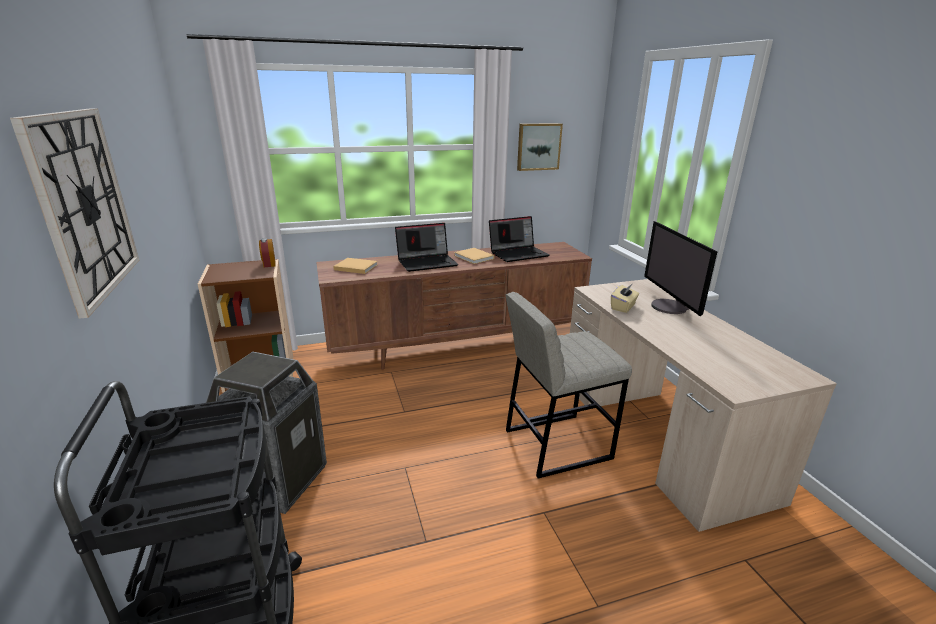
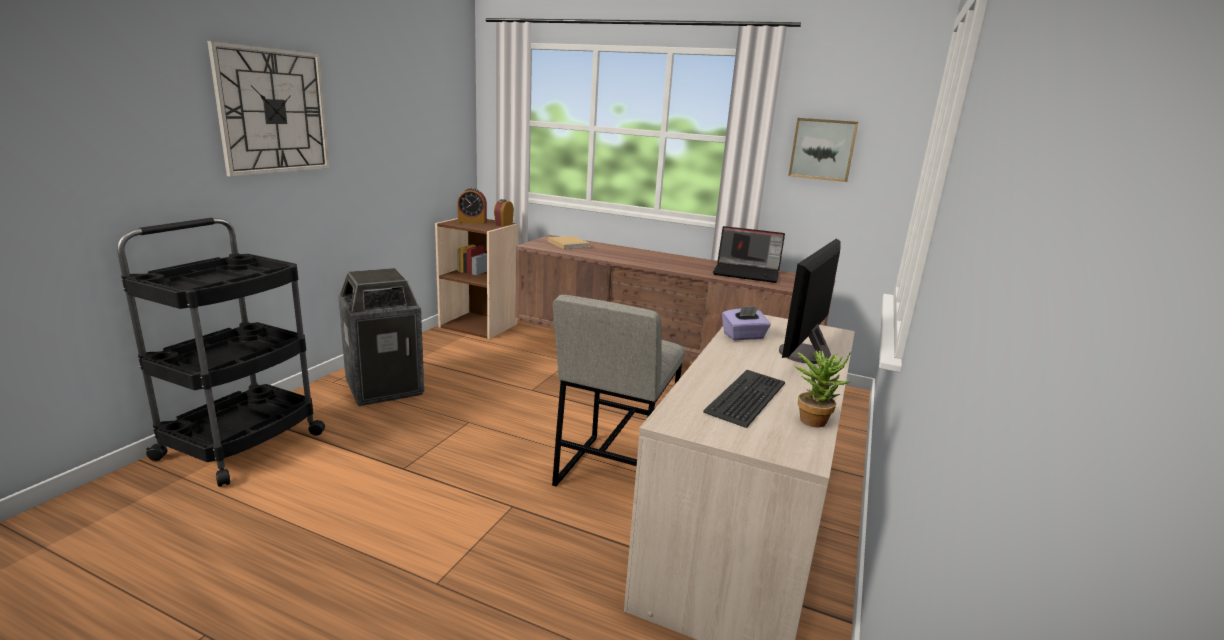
camera: 40 degrees right, 5 degrees down
(233, 270) = (472, 222): none -> alarm clock
(427, 262) = (636, 256): laptop -> none
(474, 257) = (691, 264): beige book -> none
(555, 445) = (613, 473): grey chair -> grey chair turned 90 degrees counterclockwise
(623, 307) = (743, 336): beige tissue box -> purple tissue box
(719, 352) = (747, 398): none -> keyboard
(761, 350) = (813, 418): none -> potted plant

